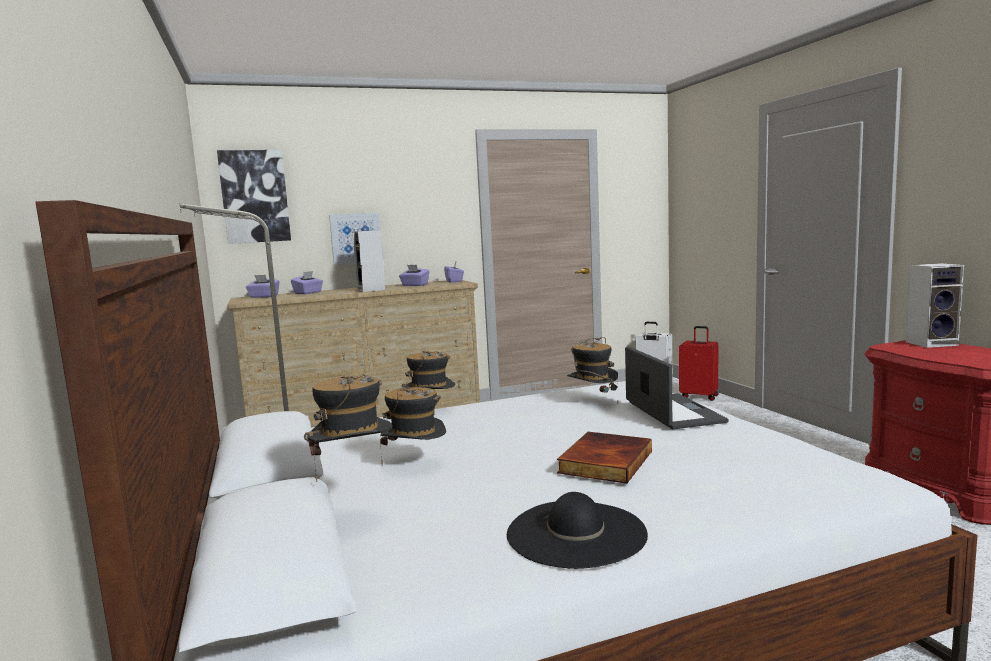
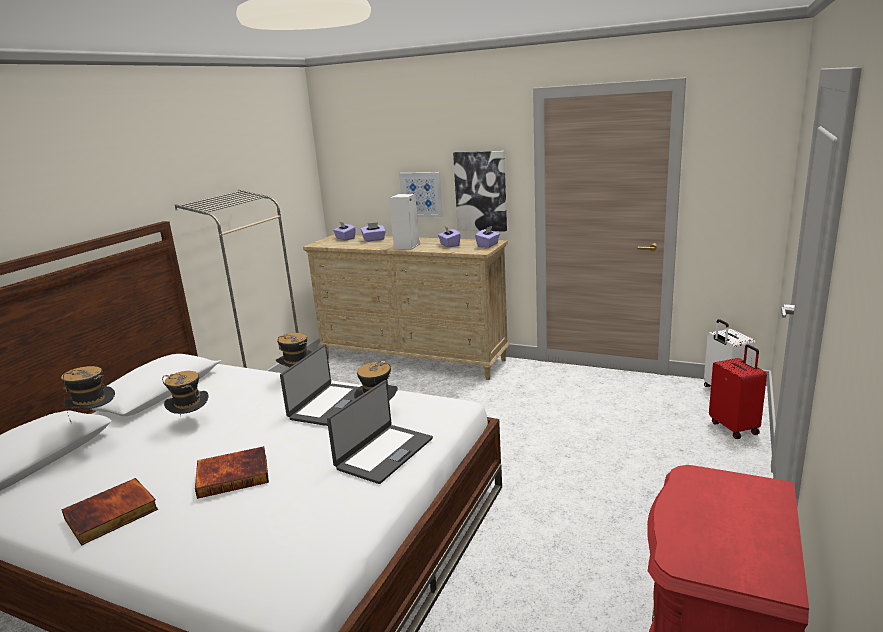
camera: 45 degrees right, 10 degrees up
(255, 196) = (349, 156): picture -> picture (481, 191)
(527, 410) = (328, 404): none -> laptop
(576, 533) = (111, 515): black hat -> book
(932, 343) = (762, 497): speaker -> none

